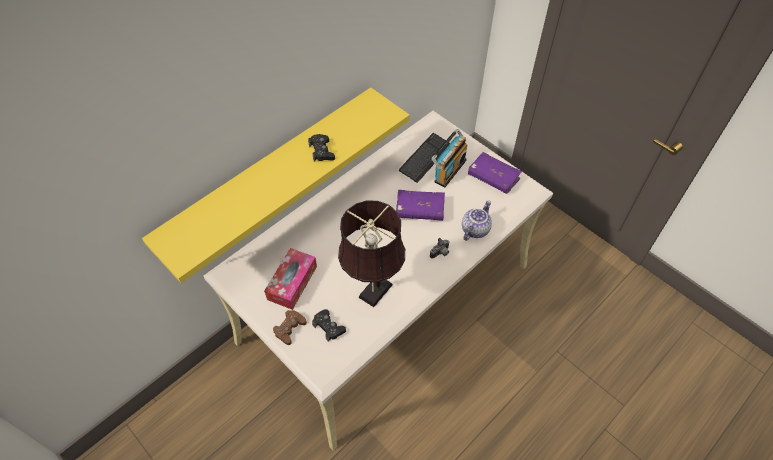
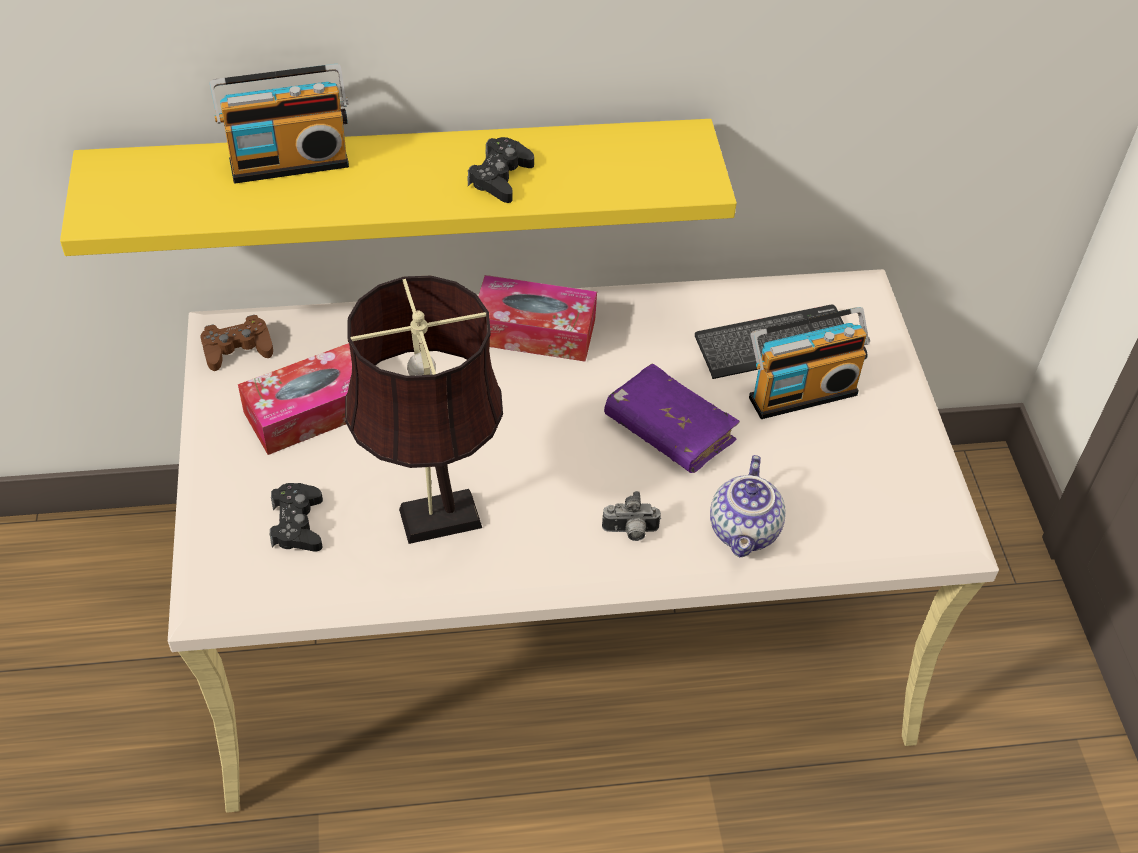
camera: 35 degrees right, 5 degrees down
(236, 191) = (289, 161): none -> radio
(289, 329) = (232, 483): brown game controller -> brown game controller (237, 349)
(342, 202) = (534, 331): none -> tissue box
(474, 229) = (745, 531): teapot -> teapot turned 120 degrees clockwise
(493, 177) = (884, 460): purple book -> none

